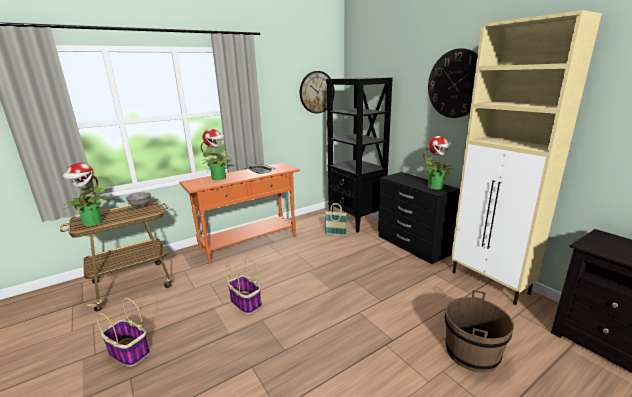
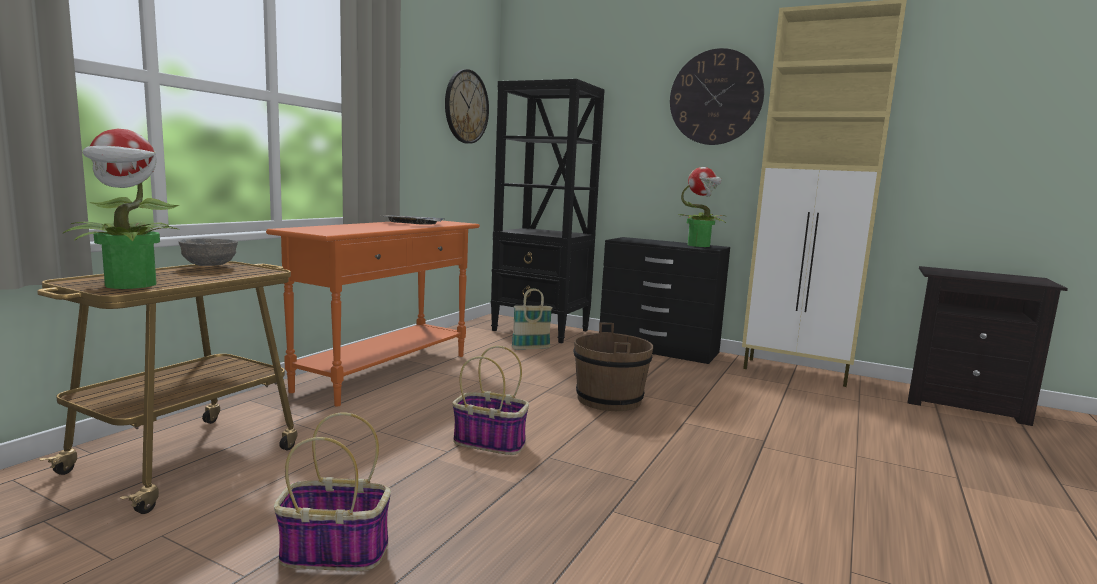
camera: 30 degrees left, 10 degrees down
(219, 178) = (350, 227): potted plant -> none
(472, 352) = (862, 433): brown bucket -> brown bucket (609, 400)

